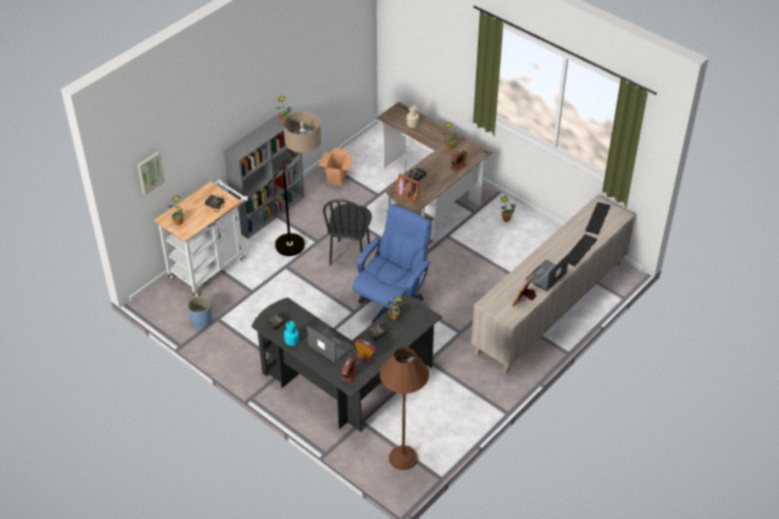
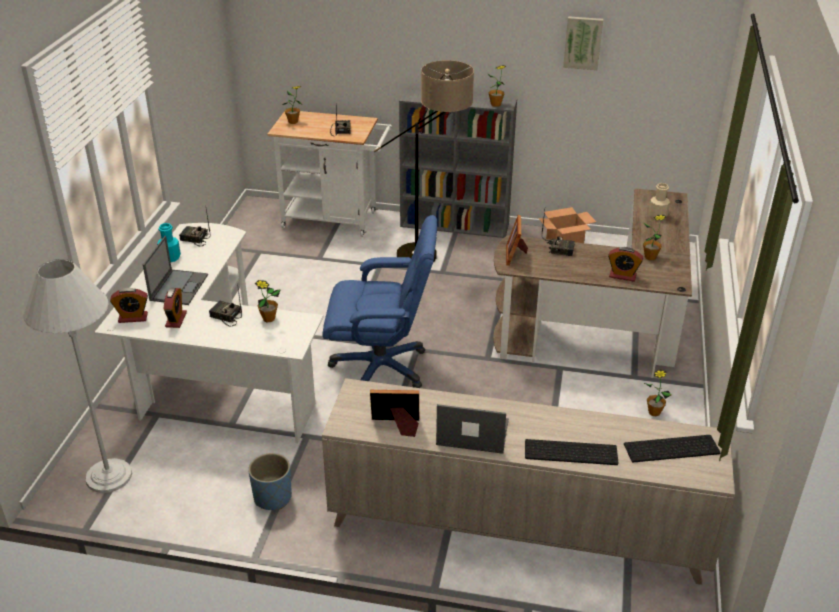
camera: 60 degrees right, 10 degrees down
(150, 172) = (289, 41): picture -> picture (583, 42)
(201, 320) = (249, 243): blue planter -> blue planter (272, 497)
(345, 385) = (213, 379): black desk -> white desk
(350, 255) = (443, 303): black chair -> none
(403, 458) = (108, 476): brown floor lamp -> white floor lamp

